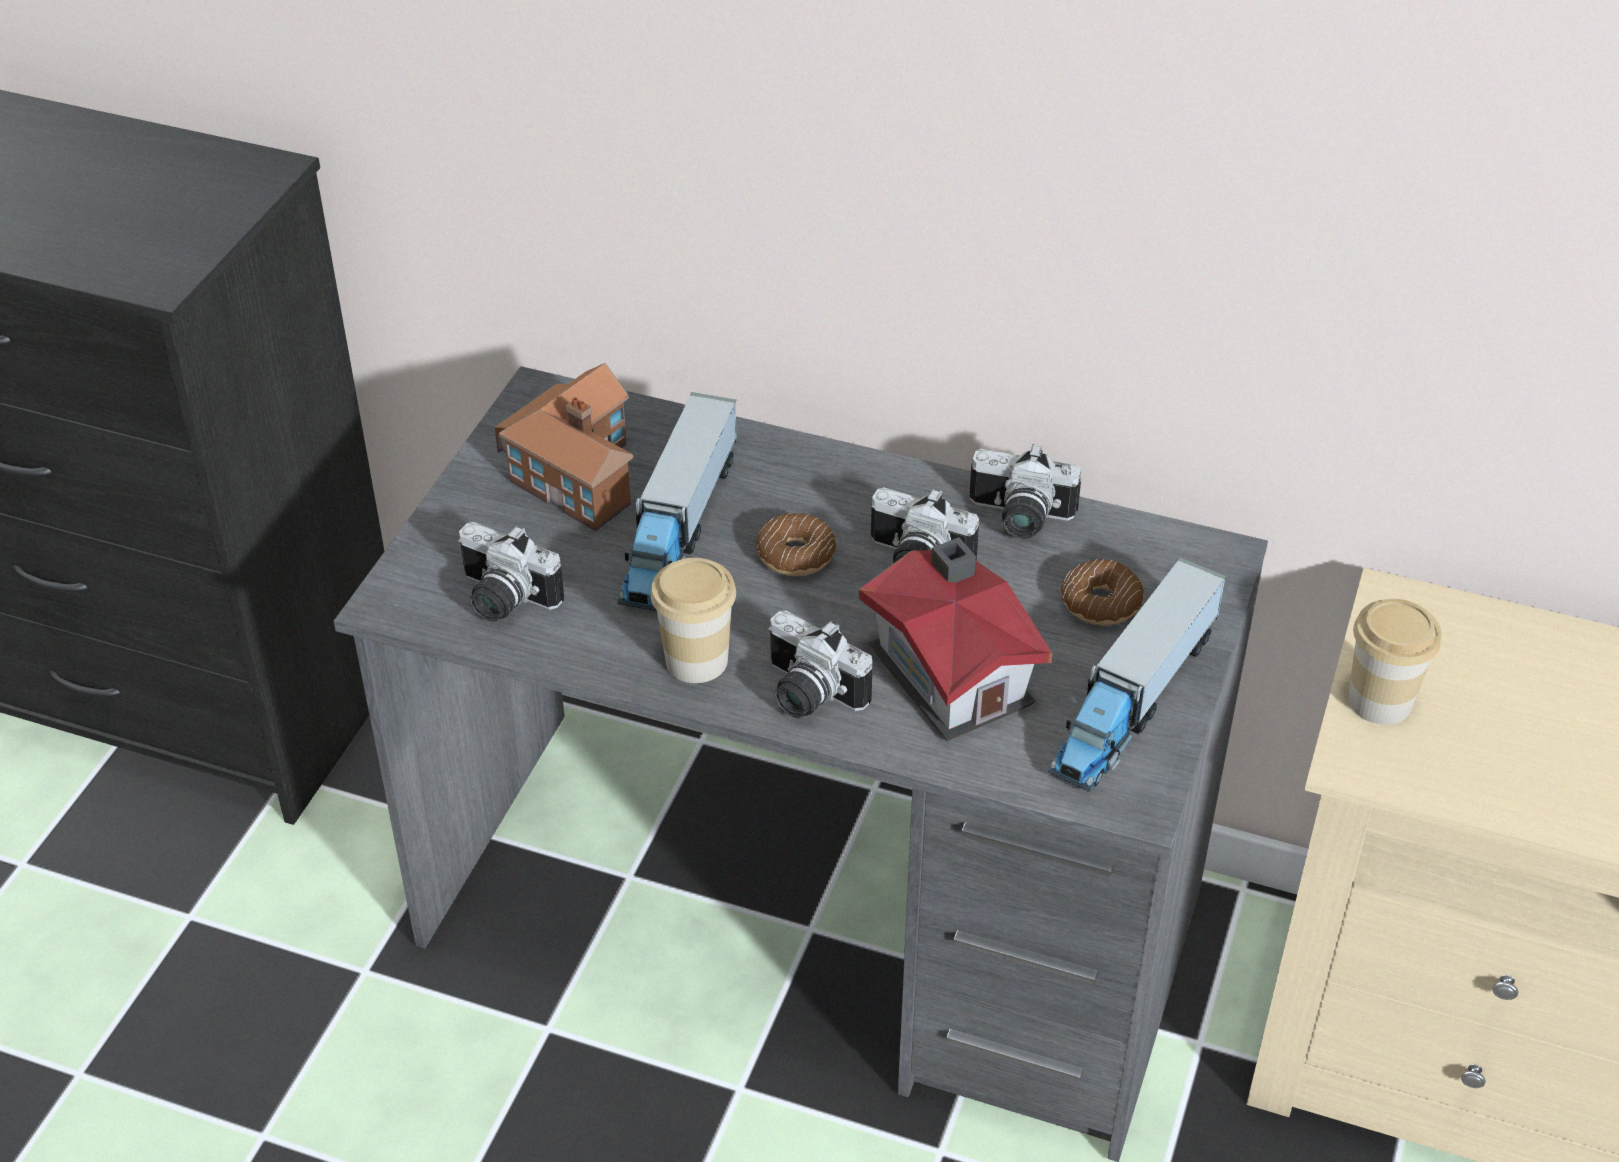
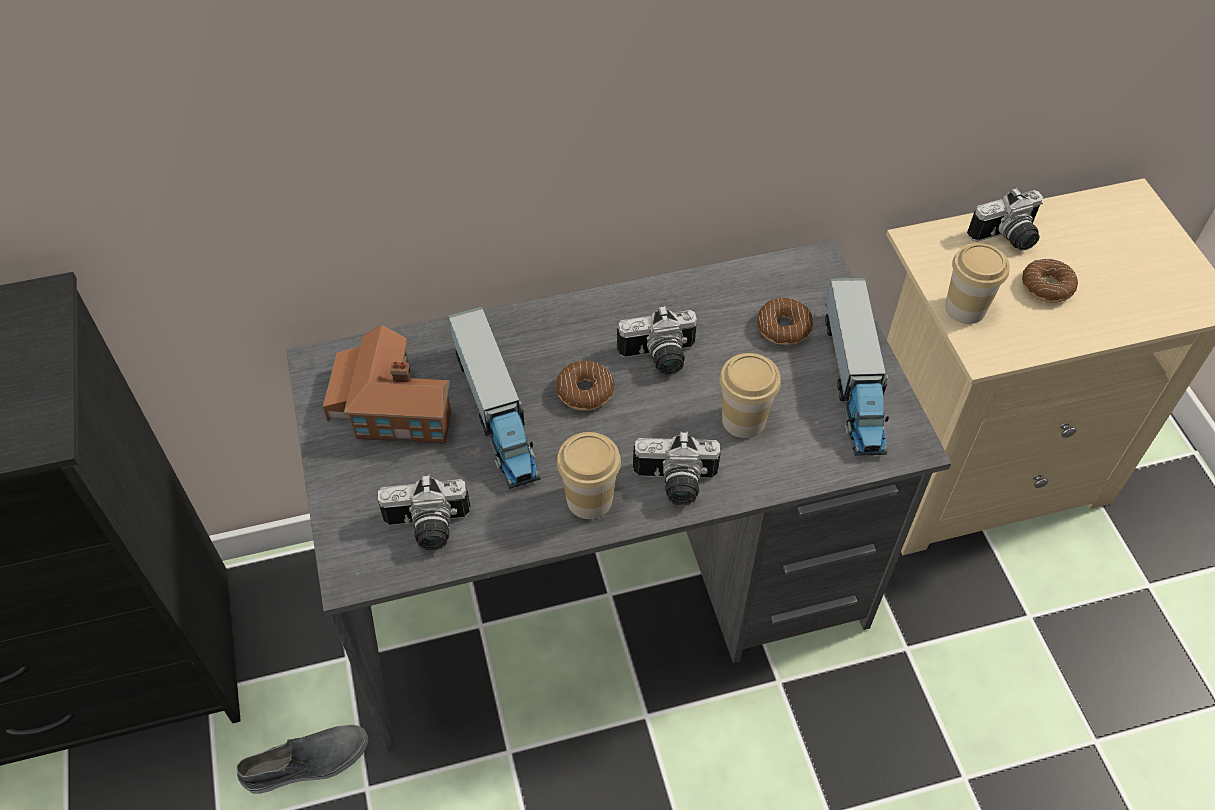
camera: 35 degrees left, 10 degrees up
(325, 907) = (307, 763): none -> grey shoe
(952, 672) = (743, 420): toy house -> cup
(1018, 519) = (692, 297): camera -> camera (1007, 238)
(1527, 732) = (1047, 287): none -> donut

